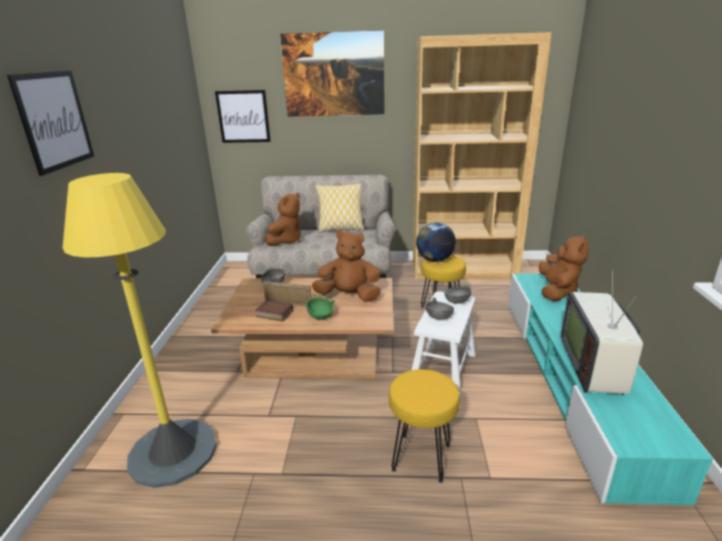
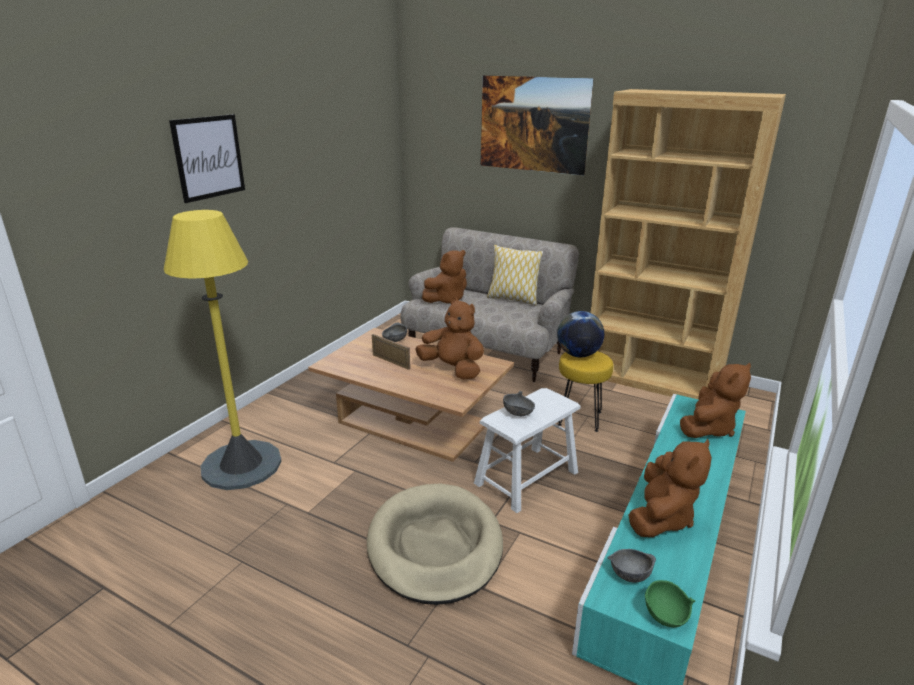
camera: 25 degrees right, 0 degrees up
(243, 116) = (437, 160): picture -> none
(274, 314) = (370, 368): book -> none
(321, 316) = (408, 381): green bowl -> green bowl (665, 616)
(422, 458) = (435, 546): yellow stool -> beige dog bed
(456, 301) = (553, 403): grey bowl -> grey bowl (629, 574)
(595, 366) = (661, 518): television -> brown plush toy

